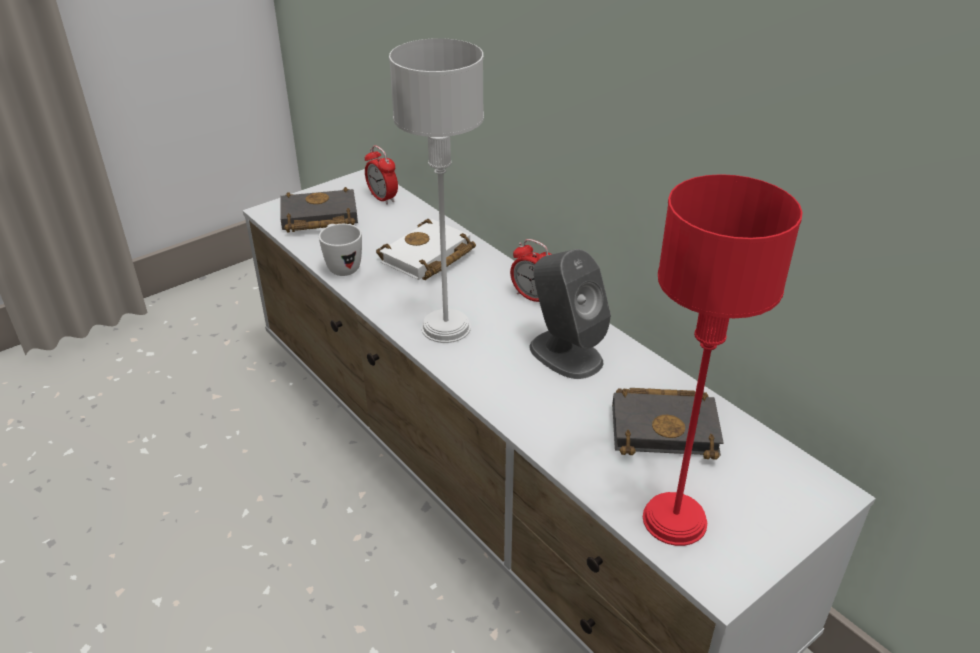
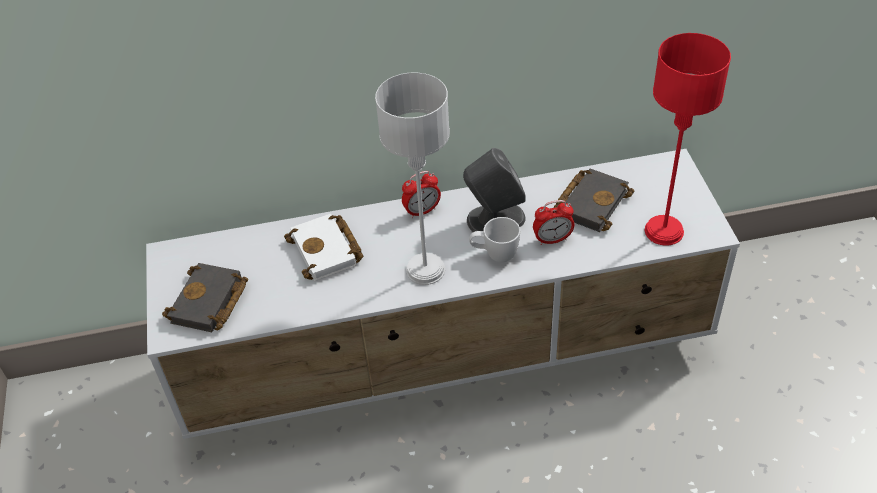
camera: 60 degrees left, 10 degrees up
(341, 266) = (299, 307): white mug -> white mug (494, 255)
(382, 198) = (212, 252): alarm clock -> alarm clock (552, 239)

